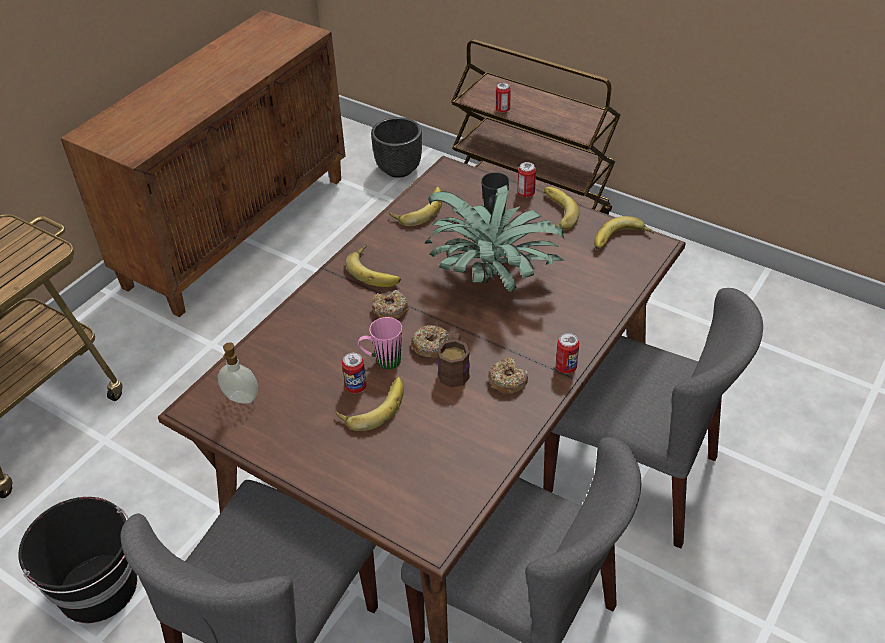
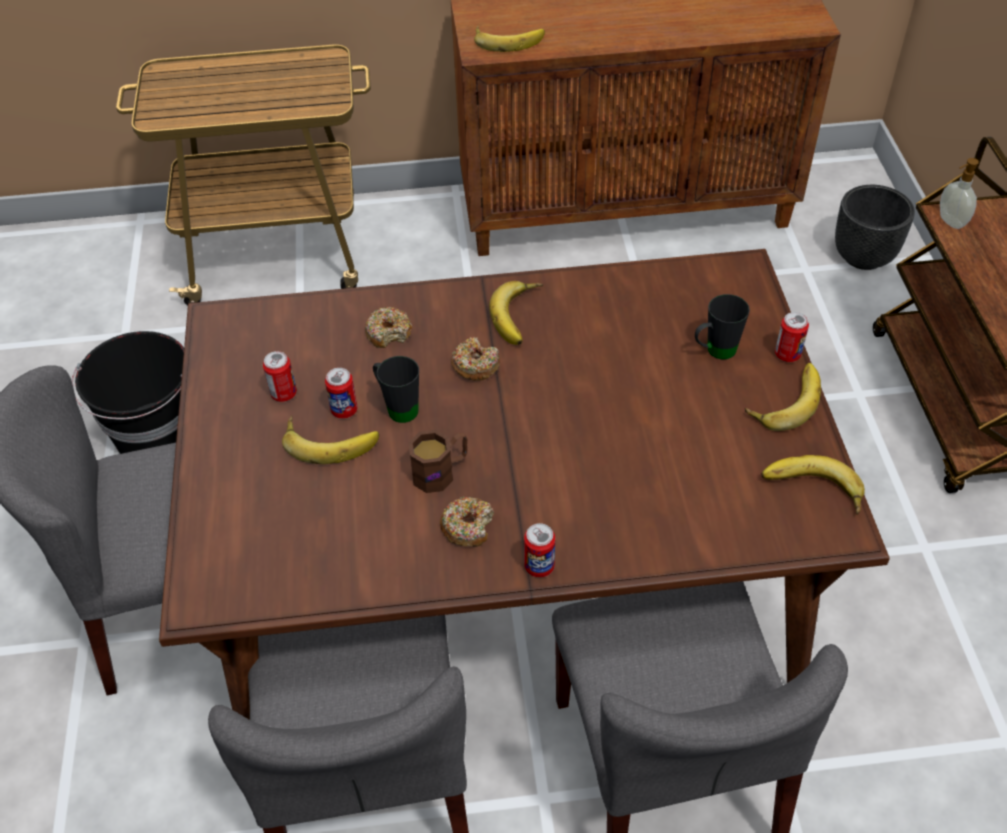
camera: 50 degrees right, 5 degrees up
(241, 399) = (254, 341): soap dispenser -> soap dispenser (950, 222)
(382, 361) = (397, 407): pink mug -> black mug
(418, 209) = (652, 287): banana -> banana (508, 39)
(430, 346) = (456, 430): donut -> donut (389, 333)
(493, 277) = (613, 414): potted plant -> none
(502, 109) = (962, 251): can -> can (284, 394)

